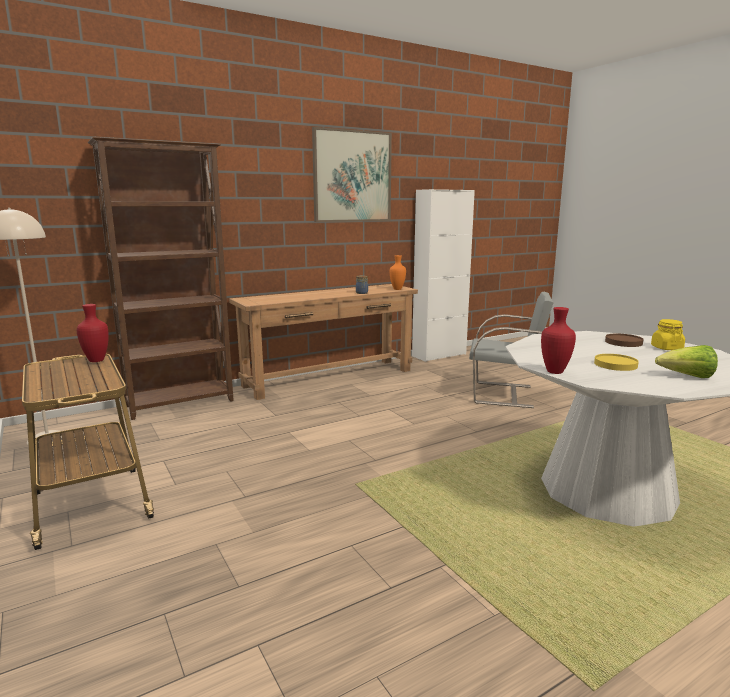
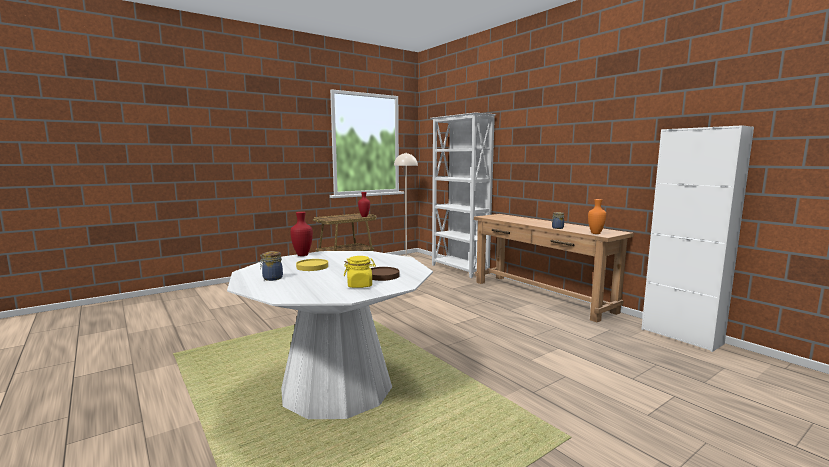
camera: 85 degrees right, 5 degrees down
(181, 404) = (459, 269): brown bookcase -> white bookcase
(352, 176) = (598, 122): picture -> none
(505, 394) = (559, 365): grey chair -> none
(687, 377) = (272, 278): lettuce -> jar

